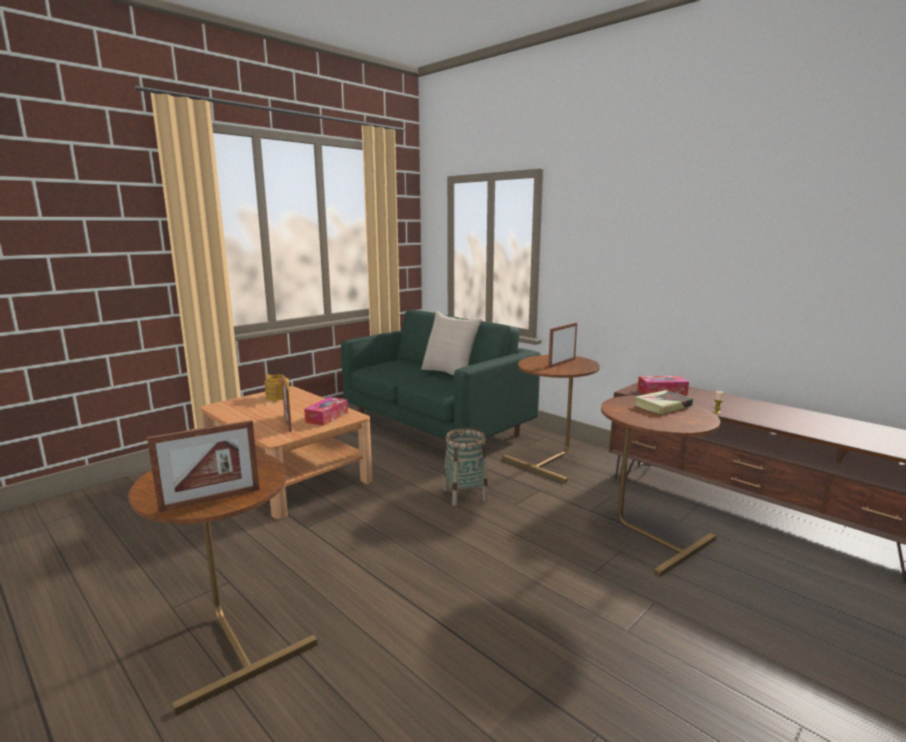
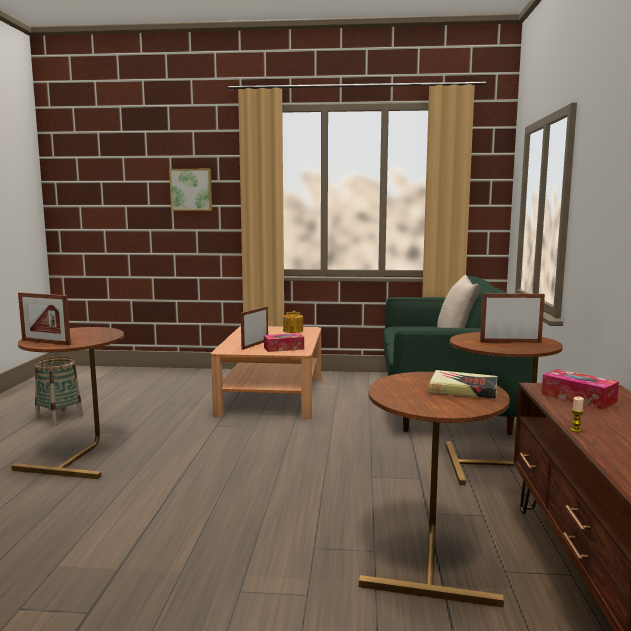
camera: 50 degrees right, 5 degrees down
(81, 231) = (191, 189): none -> picture
(465, 495) = (350, 453): basket -> basket (59, 417)

